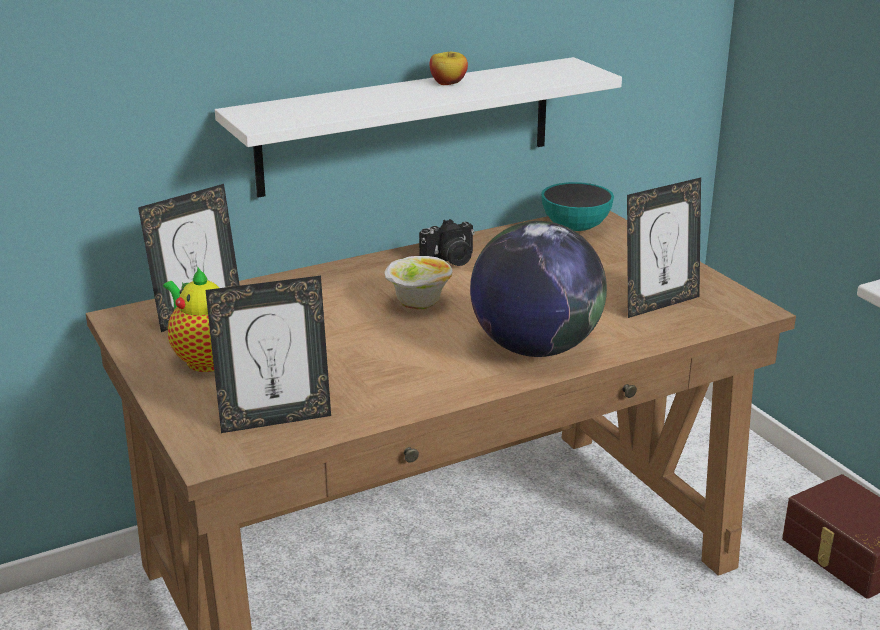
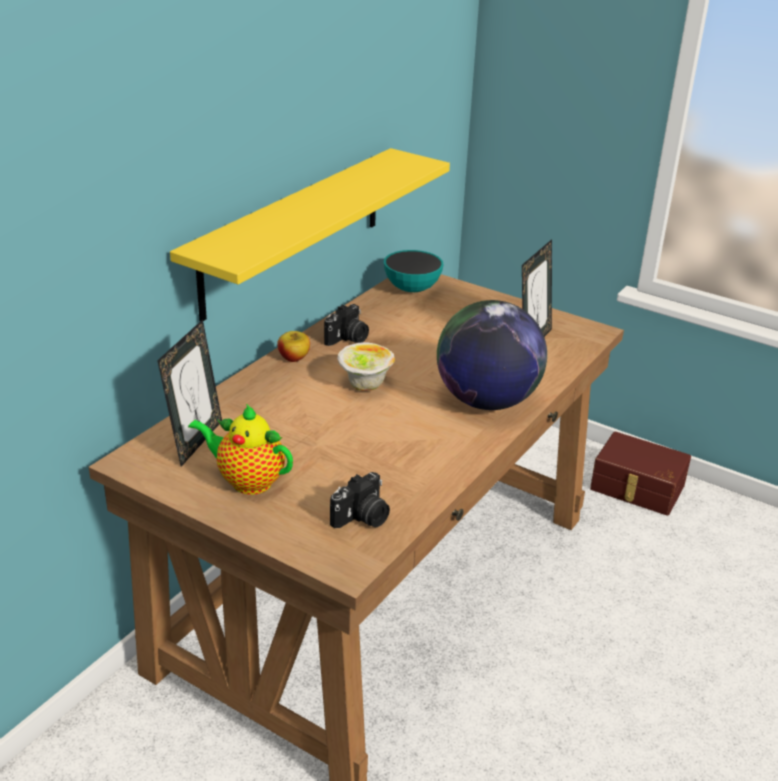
camera: 30 degrees left, 5 degrees up
(275, 419) = (362, 518): picture frame -> camera
(407, 125) = (294, 231): white shelf -> yellow shelf
(448, 83) = (331, 190): apple -> apple (294, 358)

